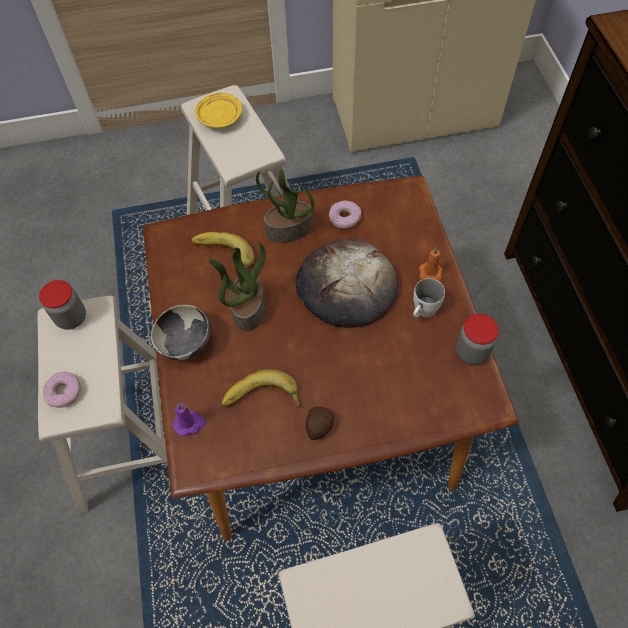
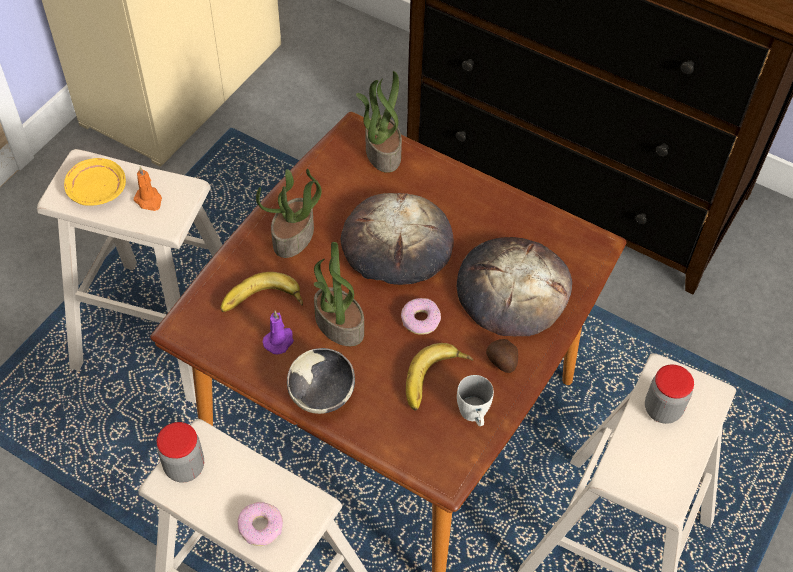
camera: 50 degrees left, 5 degrees down
(190, 423) = (403, 448): purple candle -> purple candle (279, 340)
(344, 218) = (329, 192): donut -> donut (420, 320)
(386, 383) = (512, 290): none -> bread
(410, 217) = (382, 152): none -> potted plant
(422, 312) = (477, 217): white mug -> white mug (474, 416)
(430, 275) = (450, 185): orange candle -> orange candle (149, 200)
(471, 352) = (544, 217): jar -> jar (662, 409)

